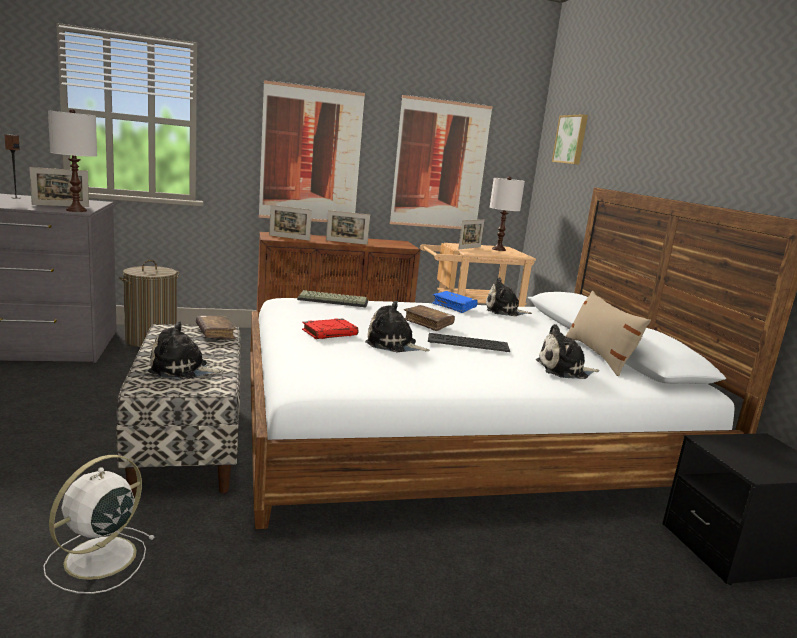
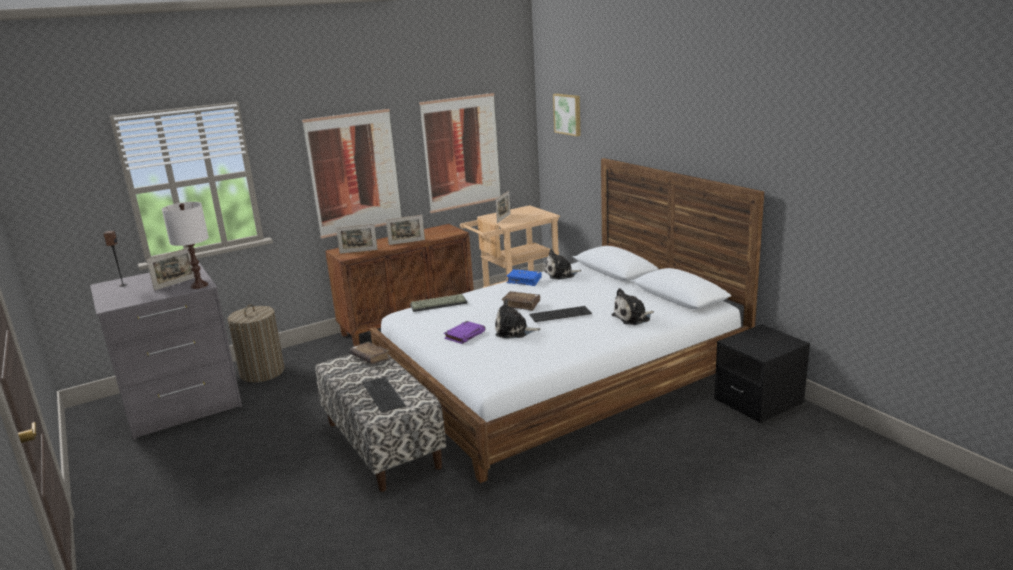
camera: 15 degrees left, 5 degrees up
(97, 559) = (403, 531): white fan -> none
(182, 370) = (384, 394): plush toy -> keyboard
(330, 332) = (465, 335): red book -> purple book
(499, 249) = (525, 212): white table lamp -> none
(599, 355) = (646, 297): beige pillow -> none

